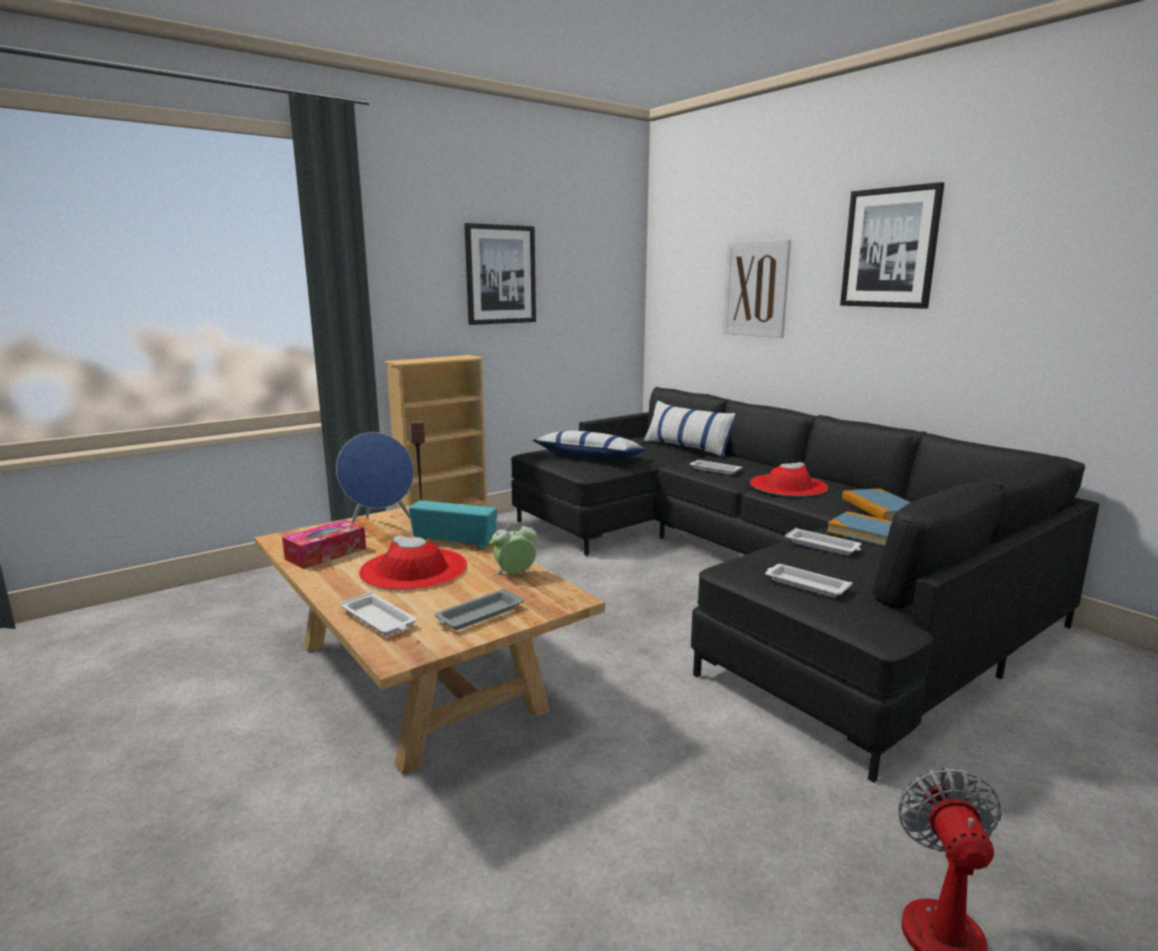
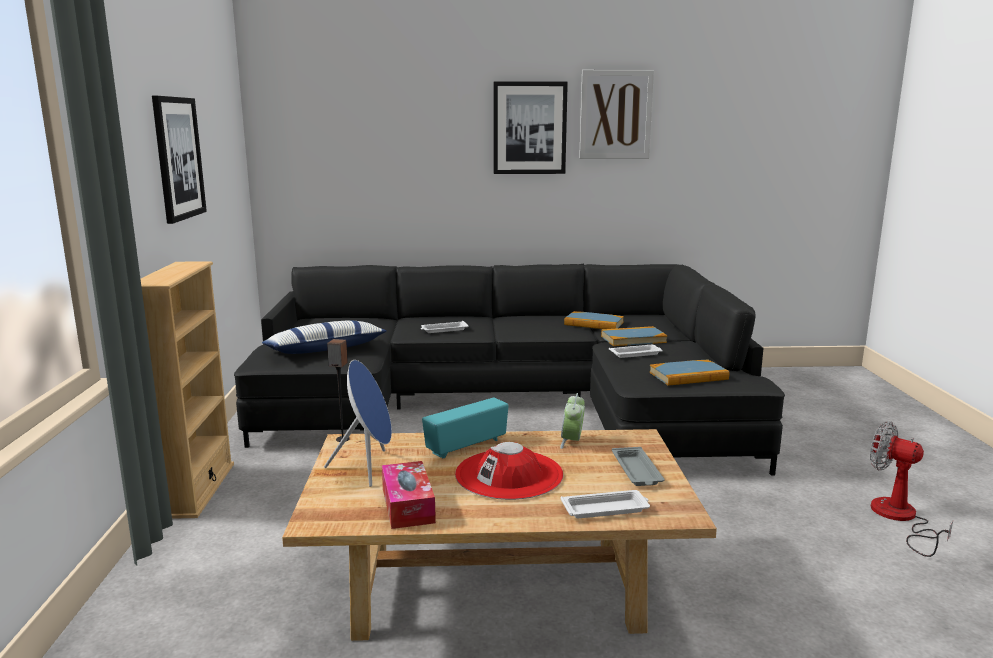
camera: 55 degrees left, 0 degrees up
(687, 448) = (371, 320): pillow -> none
(755, 289) = (401, 161): picture -> picture (615, 115)
(788, 486) = (516, 326): red hat -> none
(805, 584) = (688, 376): white tray -> book

